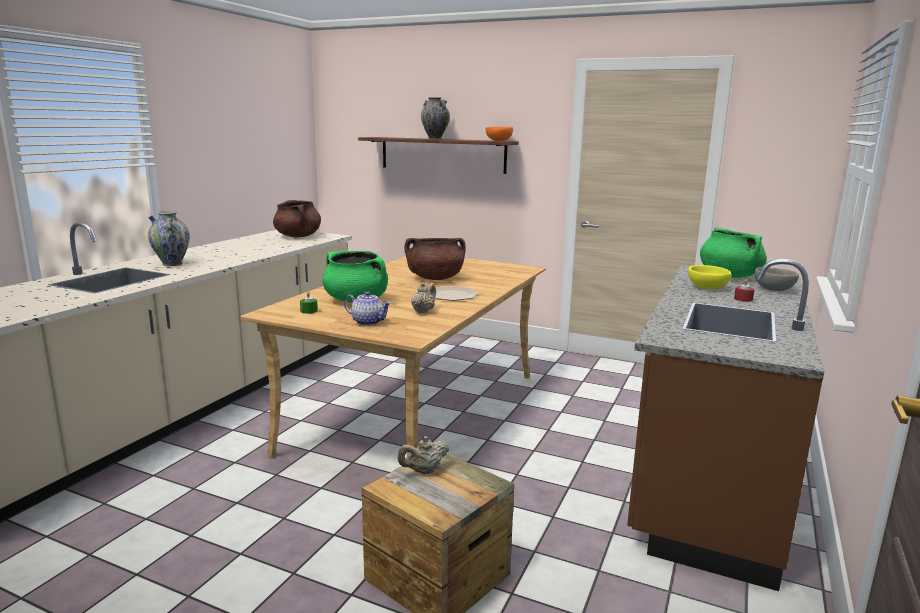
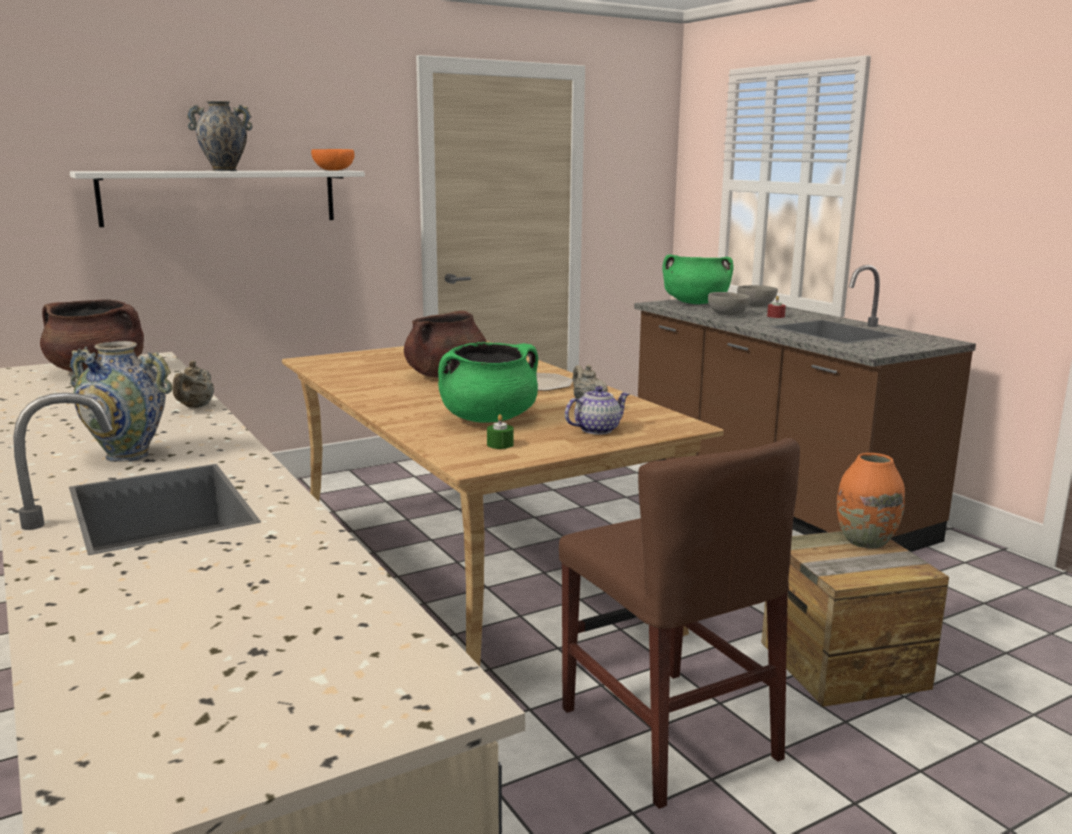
camera: 55 degrees left, 0 degrees up
(282, 524) = (667, 732): none -> brown chair
(424, 471) = (821, 555): beige teapot -> beige teapot (195, 407)
(442, 154) = (221, 197): brown shelf -> white shelf
(475, 484) = (864, 541): none -> orange vase
(706, 287) = (726, 314): yellow bowl -> grey bowl

